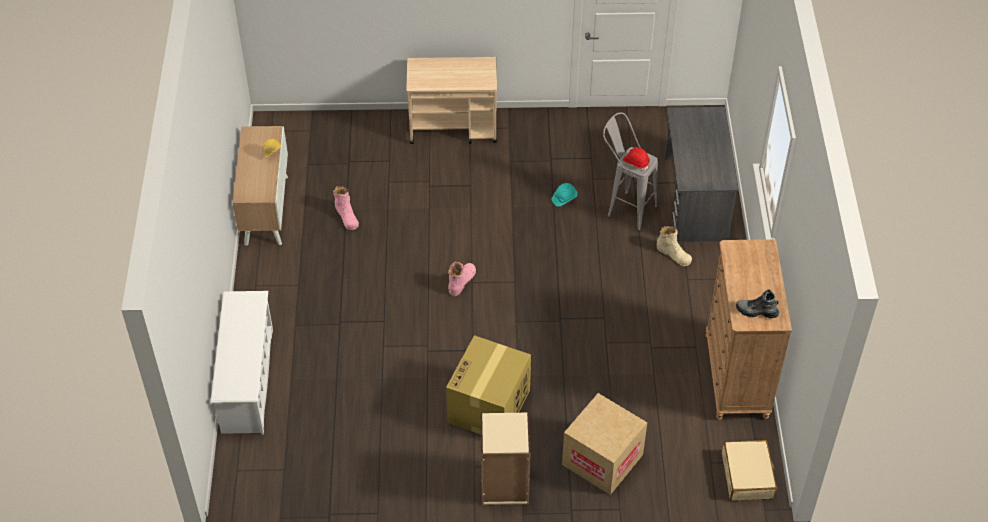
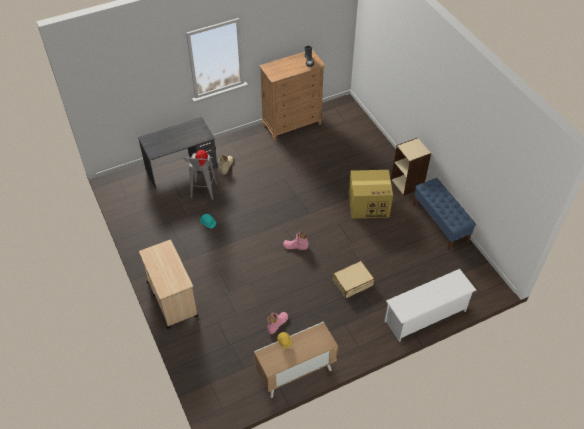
camera: 115 degrees left, 0 degrees up
(393, 488) = (440, 223): none -> blue bench
(602, 459) = (369, 155): cardboard box -> none
(747, 476) = (344, 108): beige suitcase -> beige suitcase (352, 282)

